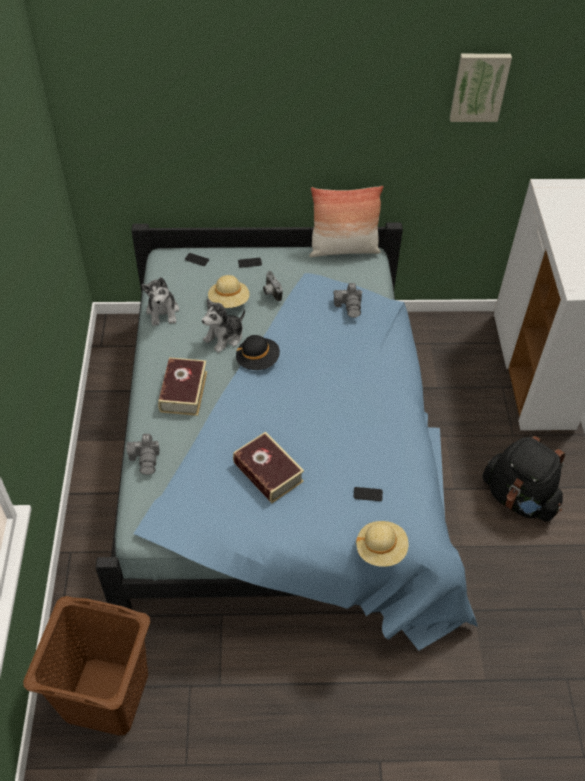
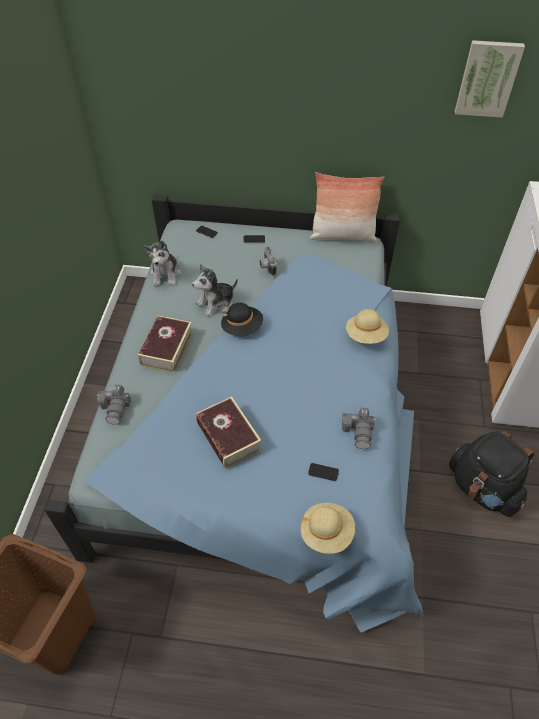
camera: 10 degrees right, 0 degrees up
(229, 301) = (227, 271): beige hat -> beige hat (366, 336)
(349, 306) = (338, 286): camera -> camera (359, 432)

